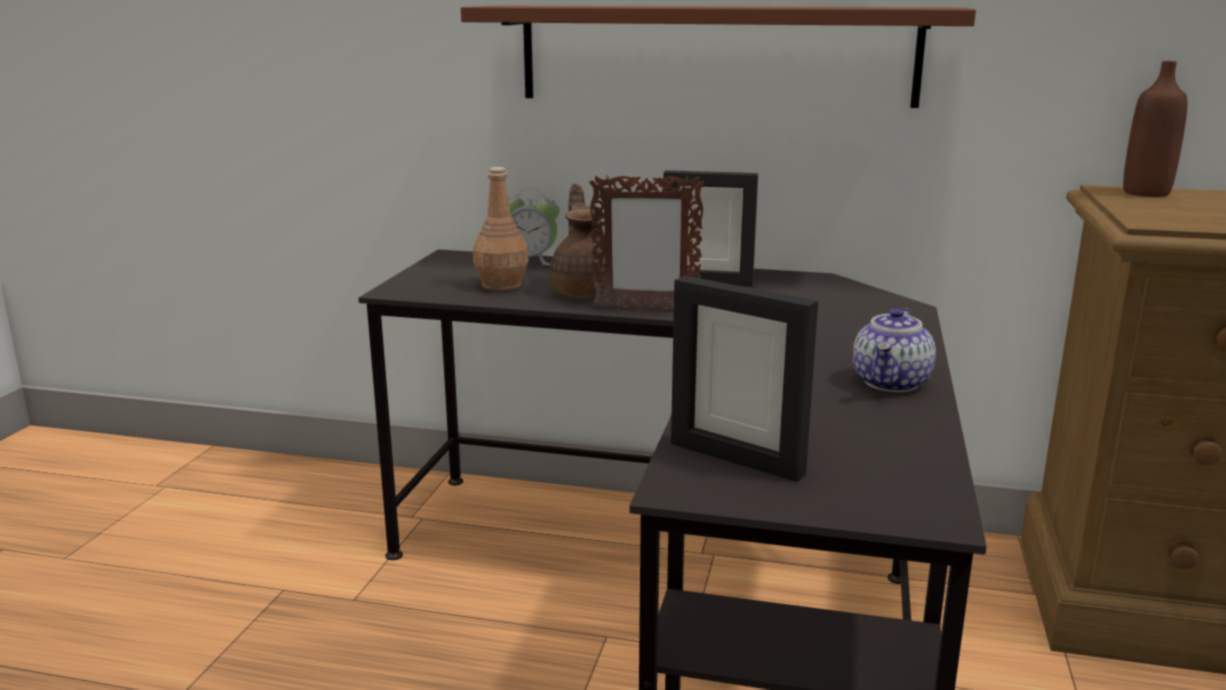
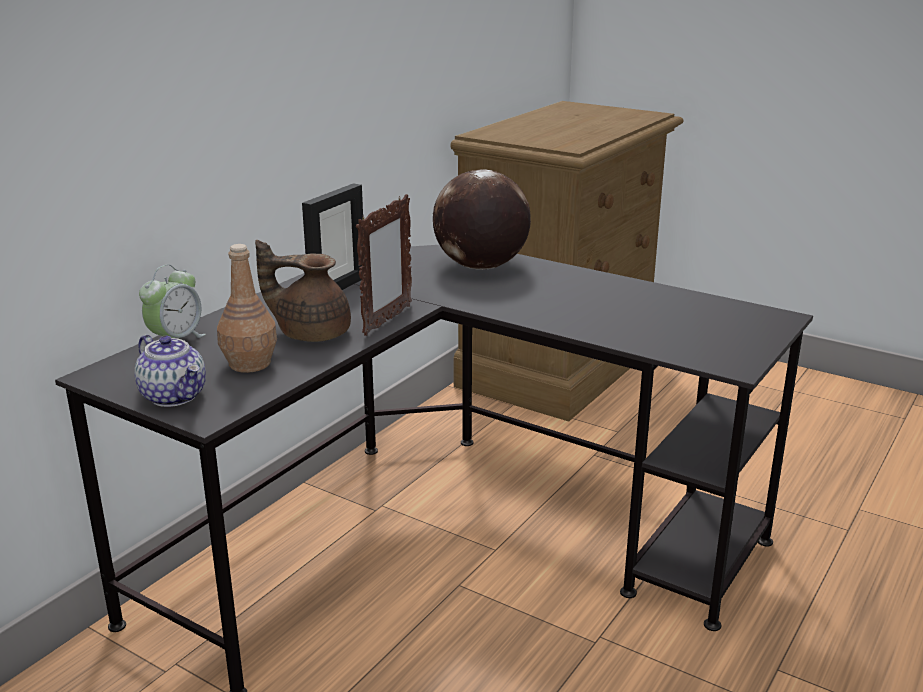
camera: 70 degrees left, 5 degrees up
(715, 55) = (262, 89): brown shelf -> none
(737, 457) = (696, 344): picture frame -> none
(860, 322) = (480, 267): none -> globe
(892, 383) = (598, 284): teapot -> teapot (175, 396)
(1146, 193) = (495, 132): brown bottle -> none

